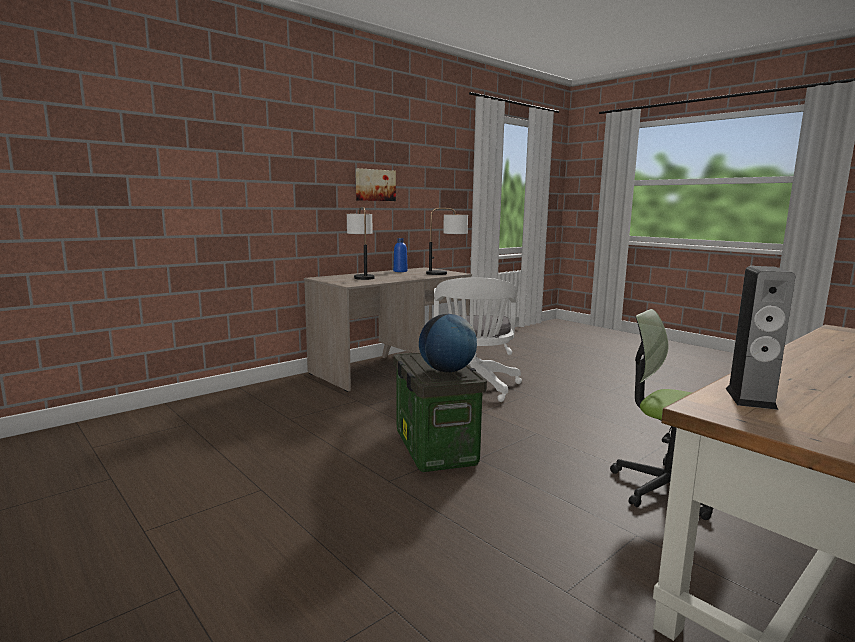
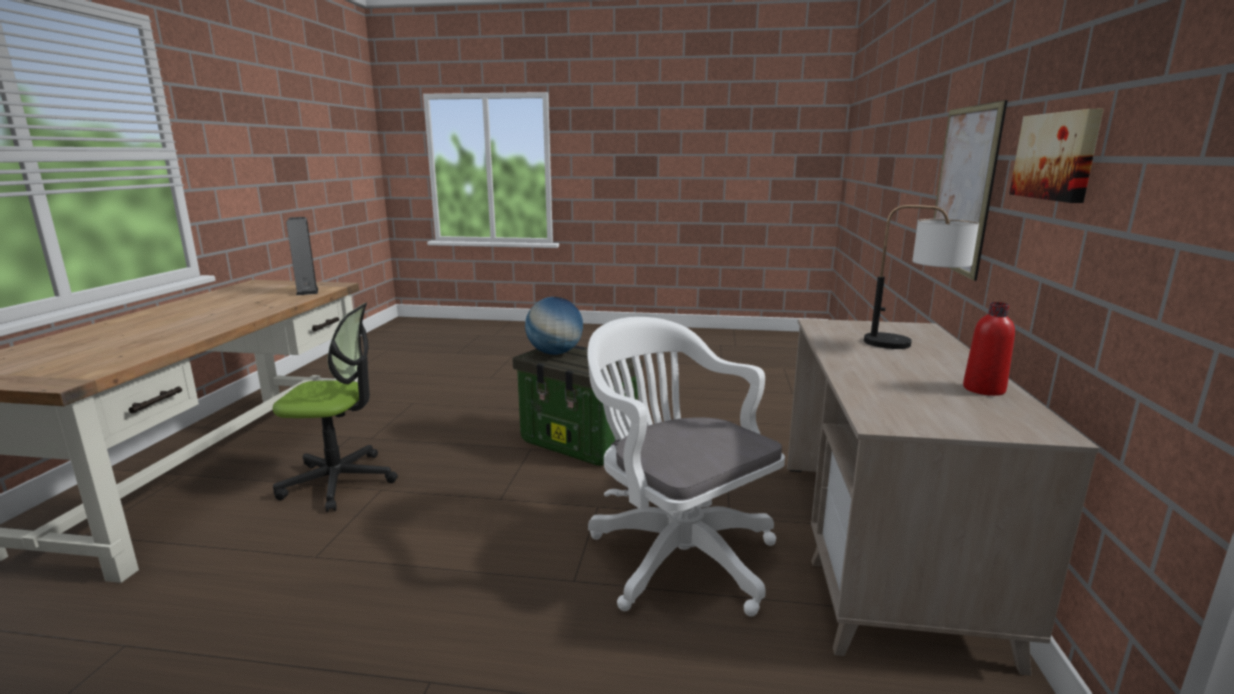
camera: 140 degrees right, 5 degrees up
(299, 201) = (963, 190): none -> picture
(400, 271) = (983, 389): blue bottle -> red bottle
(447, 273) = (884, 408): table lamp -> none

